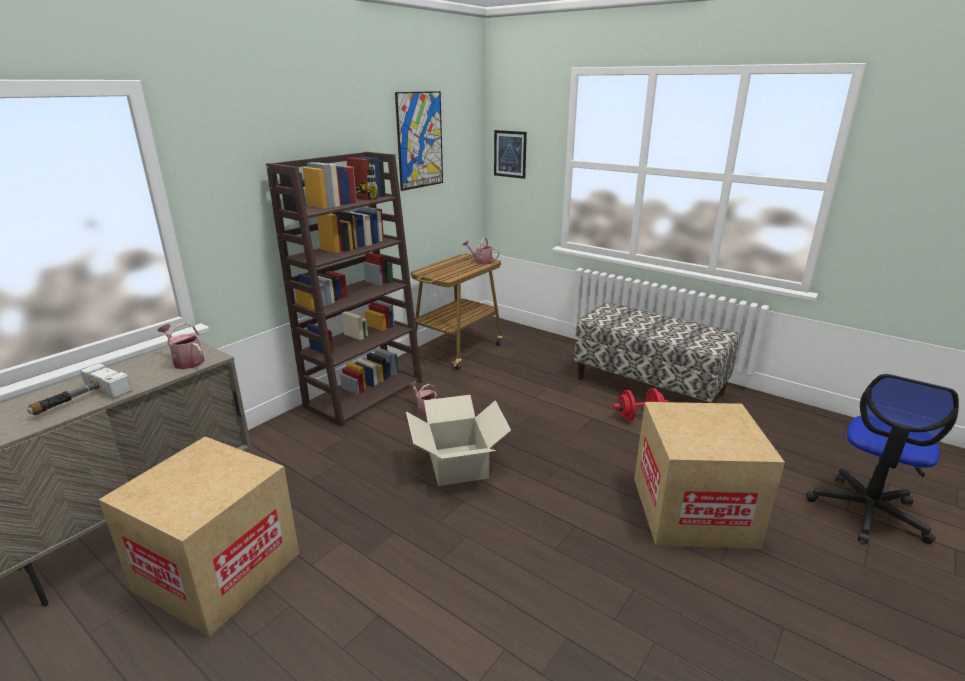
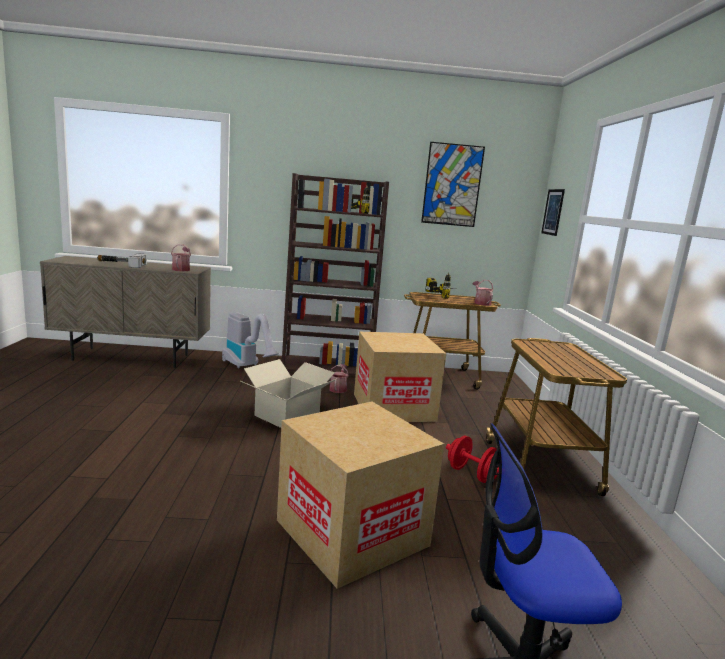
camera: 50 degrees right, 10 degrees down
(218, 571) = (119, 383): cardboard box -> cardboard box (393, 407)
(296, 443) = (247, 366): none -> vacuum cleaner
(443, 265) = (445, 295): none -> power drill
(648, 386) = (541, 469): bench -> cart

